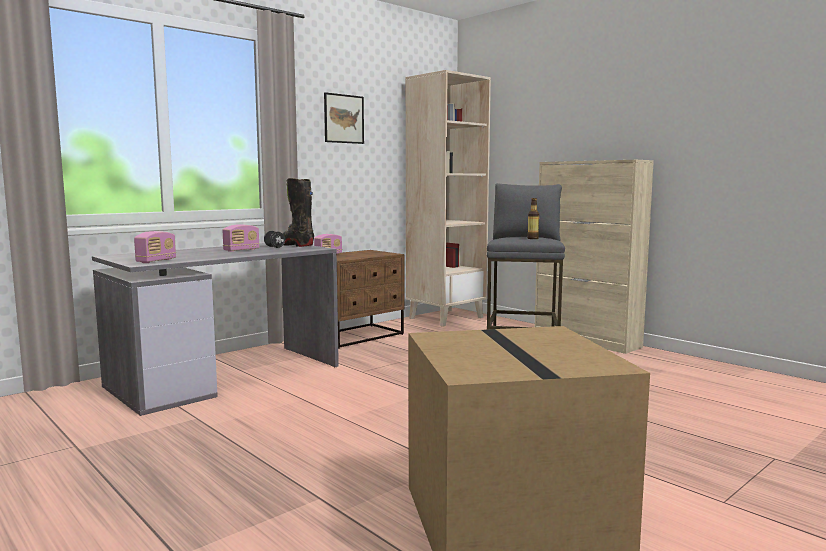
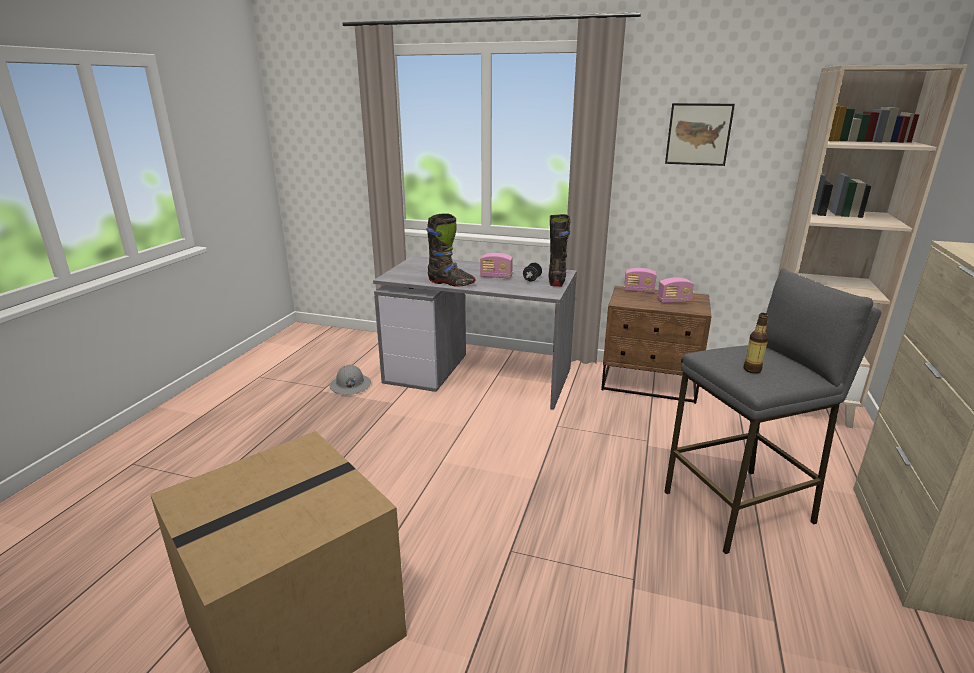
camera: 60 degrees right, 15 degrees up
(106, 431) = (350, 385): none -> grey hard hat
(156, 261) = (406, 276): radio -> radio (674, 301)
(220, 256) = (451, 283): none -> black boot

